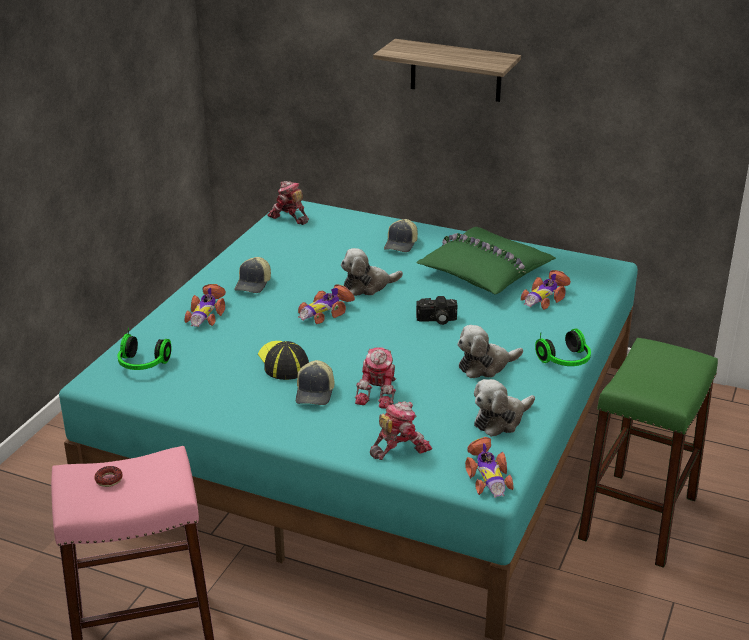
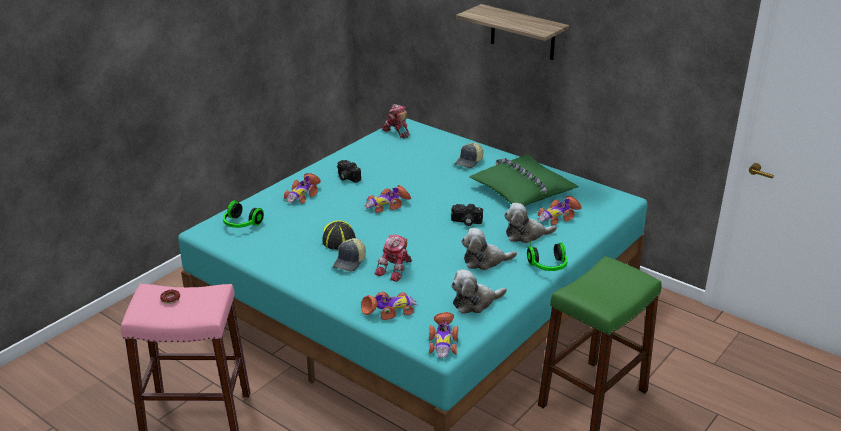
camera: 15 degrees right, 0 degrees up
(254, 284) = (346, 177): cap -> camera
(368, 286) = (428, 190): plush toy -> plush toy (526, 234)
(399, 447) = (389, 310): toy robot -> toy car

